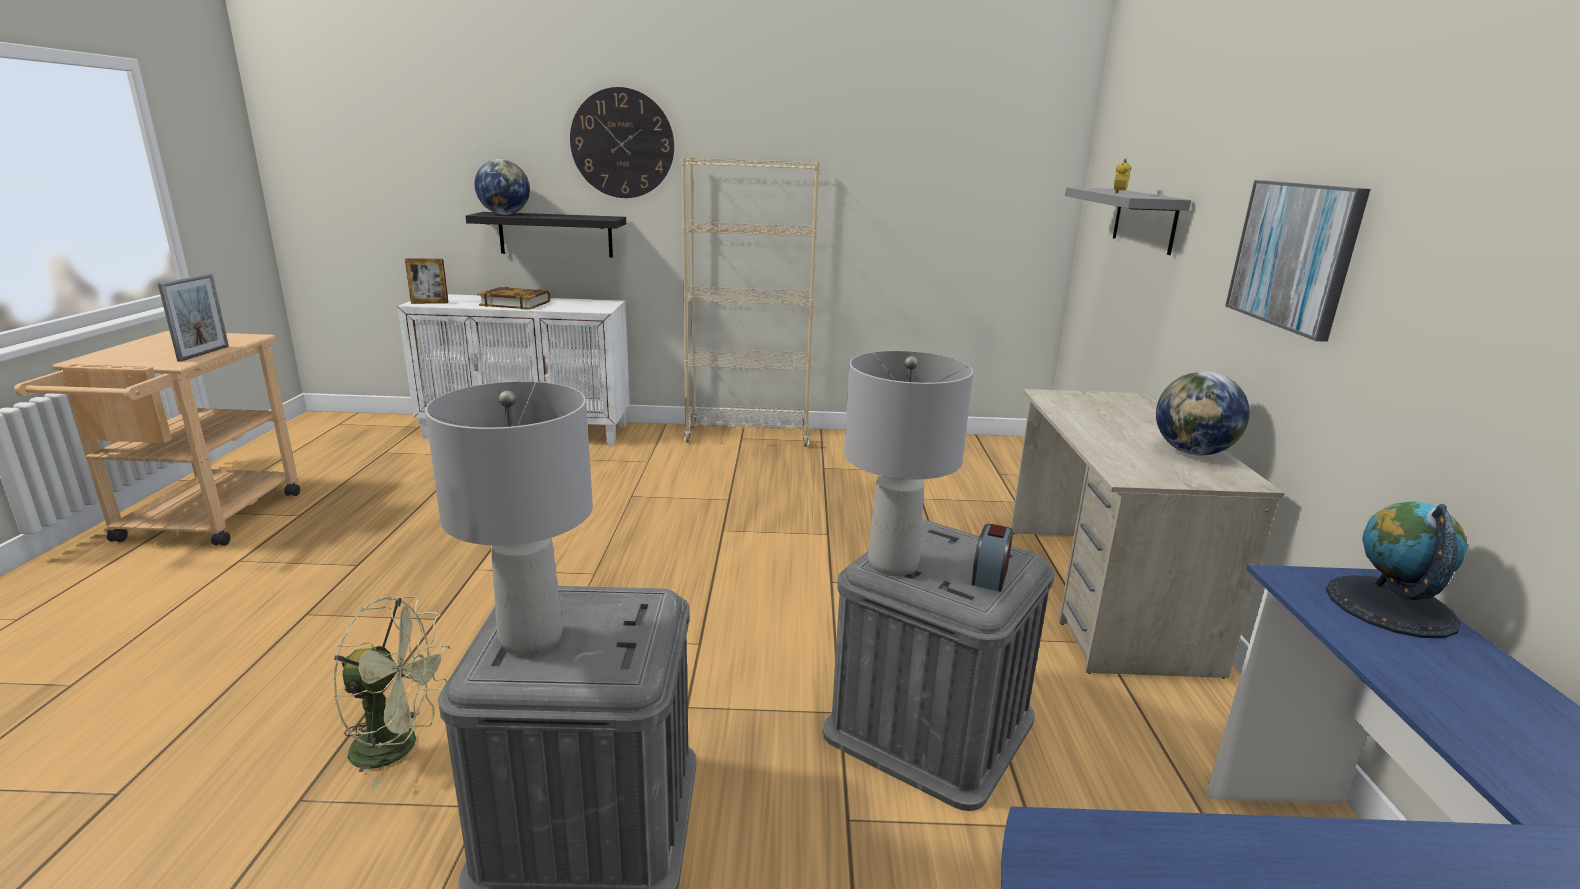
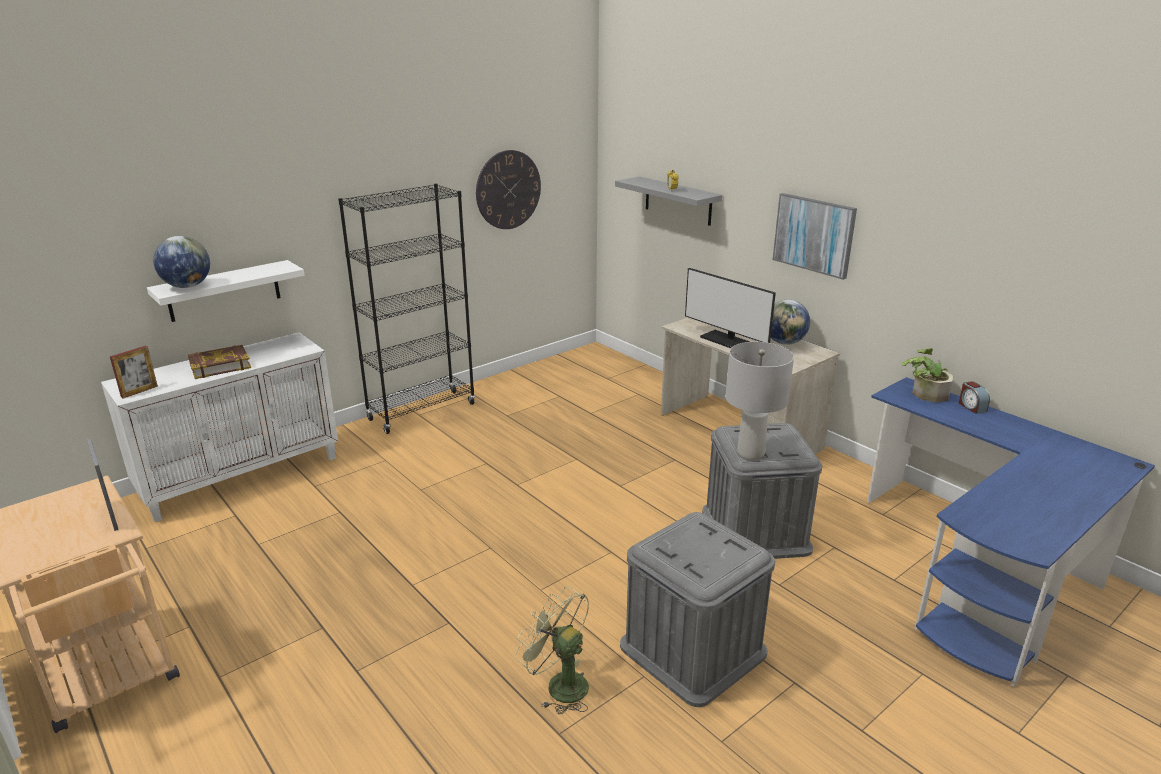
camera: 40 degrees left, 5 degrees up
(399, 747) = (559, 684): green fan -> green fan turned 105 degrees counterclockwise
(530, 638) = (692, 560): grey table lamp -> none
(555, 234) = (224, 291): black shelf -> white shelf
(622, 143) = (276, 197): wall clock -> wall clock (508, 190)
(748, 437) = (422, 412): beige bookcase -> black bookcase
(989, 576) = (788, 441): alarm clock -> alarm clock (971, 407)
(1091, 425) = (727, 341): none -> monitor
(1389, 606) = (924, 393): globe -> potted plant

